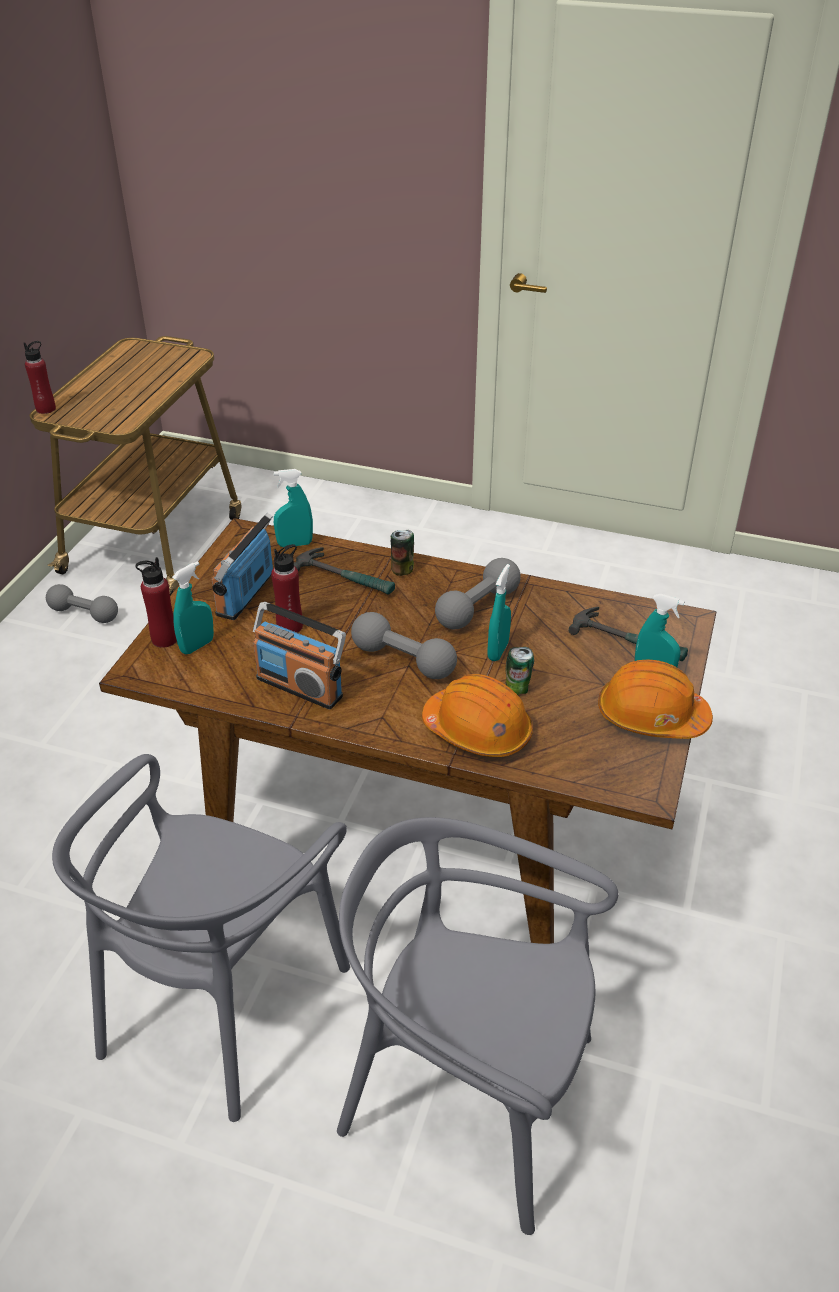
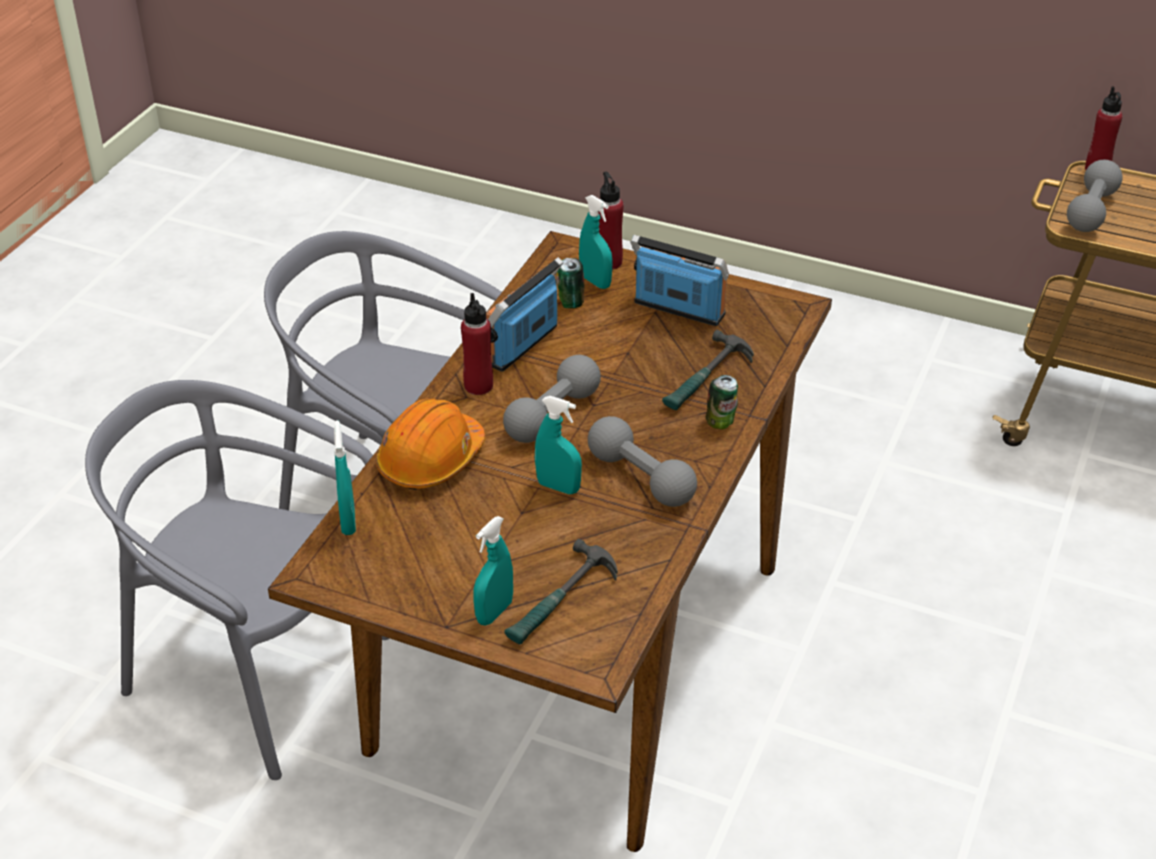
camera: 95 degrees right, 0 degrees up
(84, 614) = (964, 374): grey dumbbell -> grey dumbbell (1091, 211)
(290, 626) = (620, 339): red bottle -> red bottle (478, 386)
(295, 544) = (775, 342): turquoise spray bottle -> turquoise spray bottle (348, 521)
(469, 1095) = (256, 673): grey chair -> grey chair turned 90 degrees counterclockwise
(517, 689) = (490, 495): can -> can (570, 302)
(651, 716) = (423, 597): orange hard hat -> none

